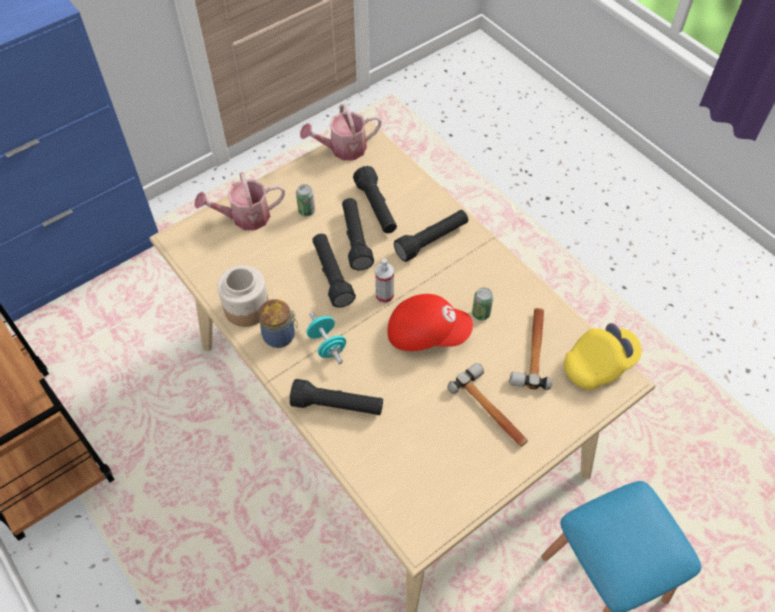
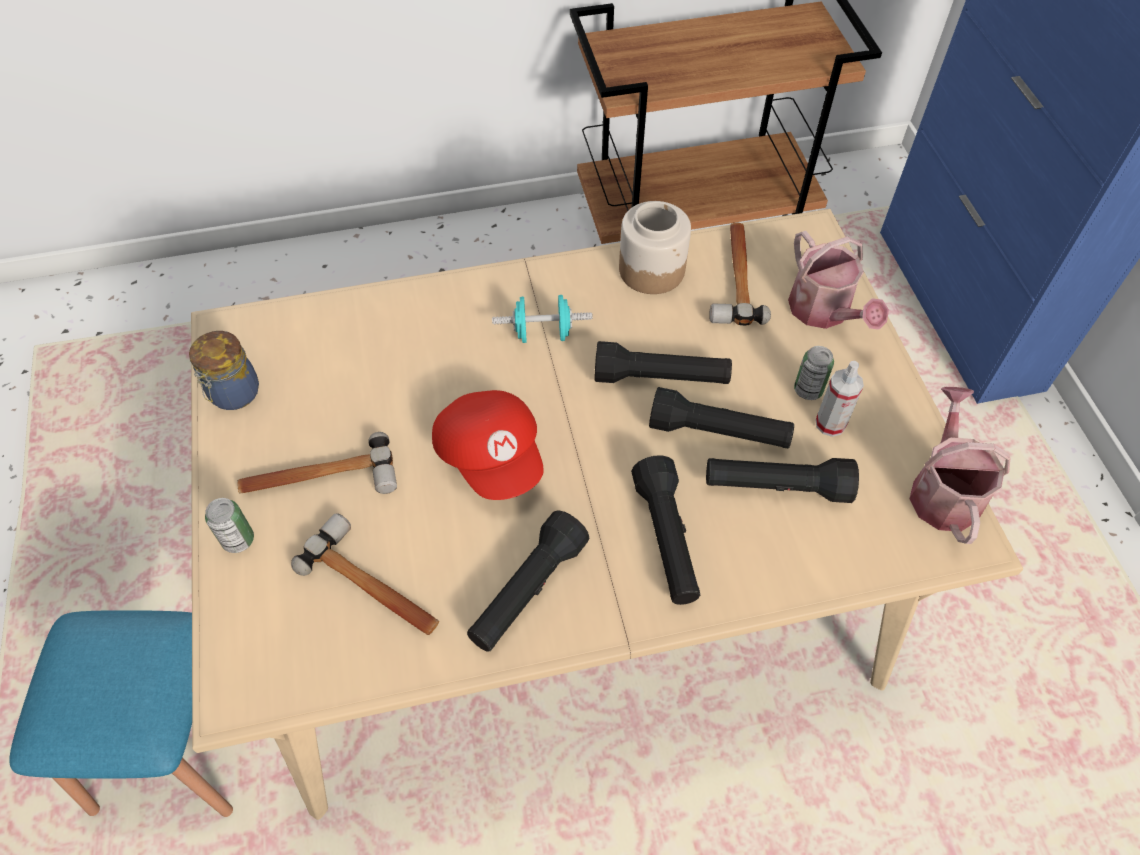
camera: 115 degrees right, 0 degrees up
(234, 264) = (735, 277): none -> hammer
(245, 217) = (824, 312): watering can -> watering can turned 150 degrees clockwise
(280, 336) = (586, 291): jar -> jar (233, 394)
(337, 405) = (444, 314): black flashlight -> black flashlight (527, 591)
(384, 295) = (589, 429): spray bottle -> spray bottle (830, 424)
(427, 332) = (492, 456): red cap -> red cap turned 60 degrees counterclockwise
(481, 313) = (483, 544): can -> can (238, 540)
(599, 364) = (284, 673): yellow cap -> none

